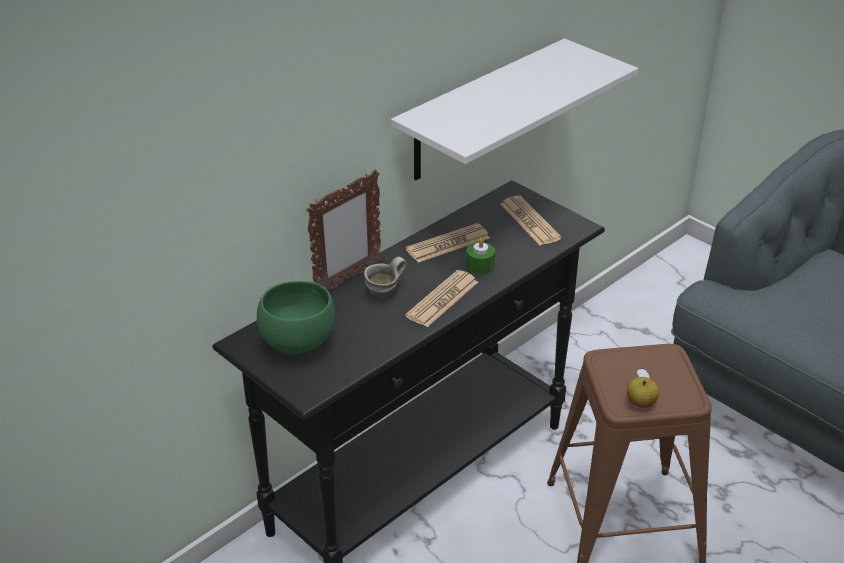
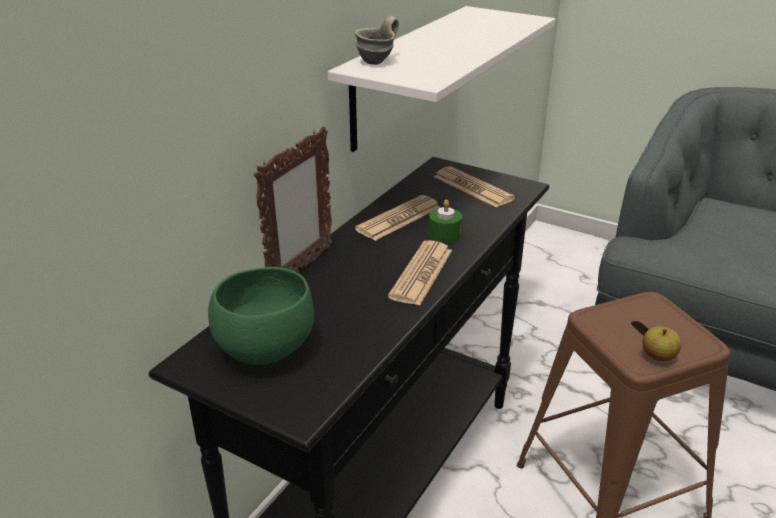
camera: 15 degrees left, 5 degrees down
(385, 293) = (352, 276): grey mug -> grey mug (379, 62)

